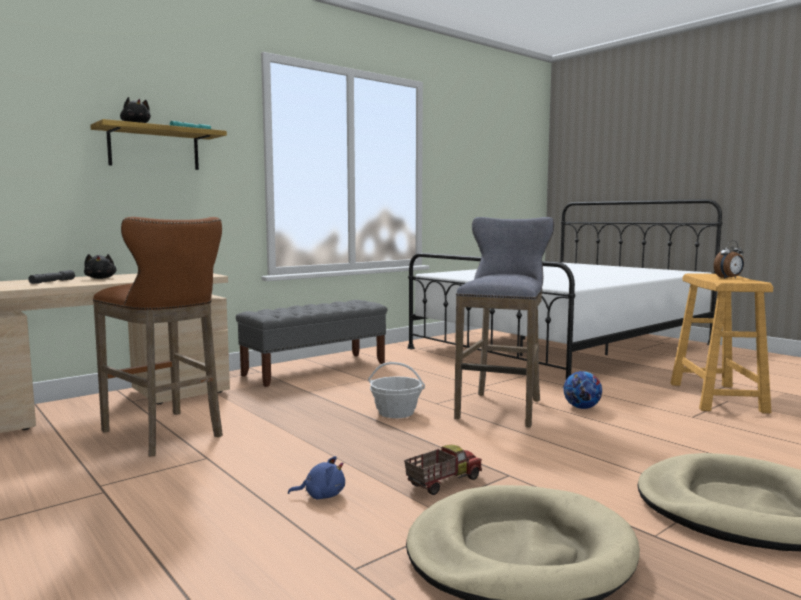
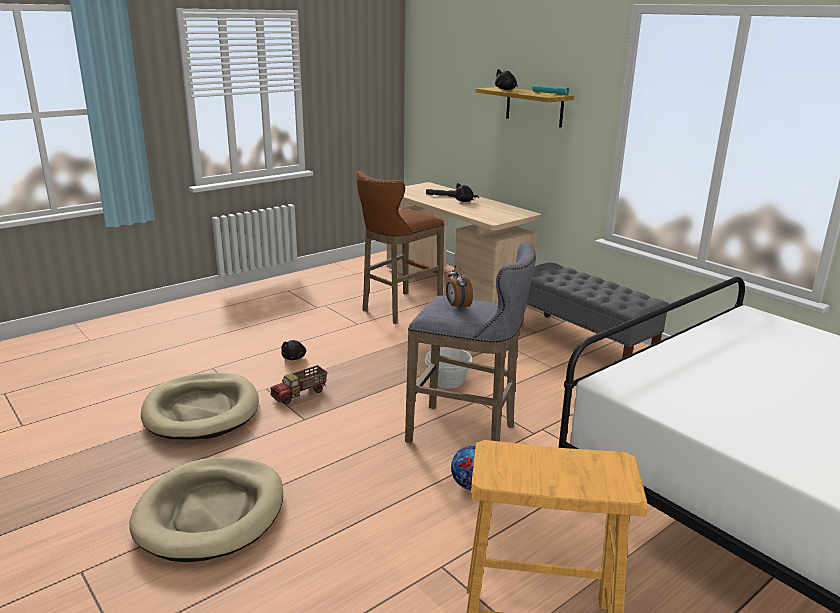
camera: 90 degrees right, 15 degrees up
(321, 495) = (294, 357): blue plush toy -> black plush toy
(443, 482) = (300, 394): toy truck -> toy truck turned 90 degrees clockwise
(729, 278) = (554, 473): alarm clock -> alarm clock (457, 306)

